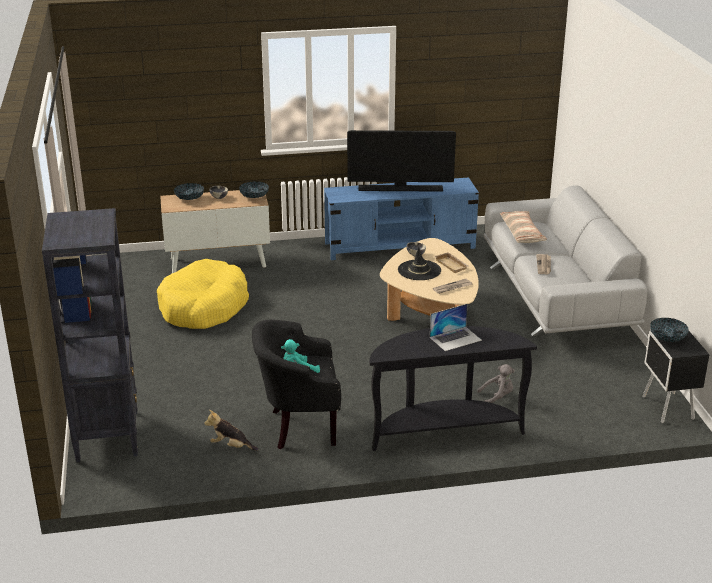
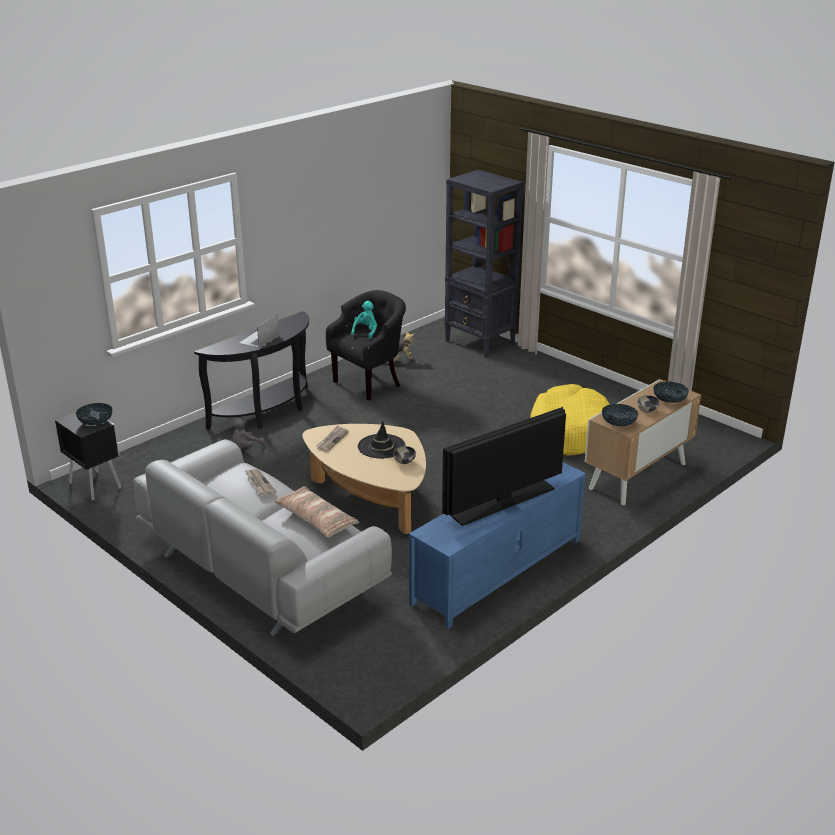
camera: 145 degrees right, 0 degrees up
(452, 265) = (356, 463): beige tray -> none

